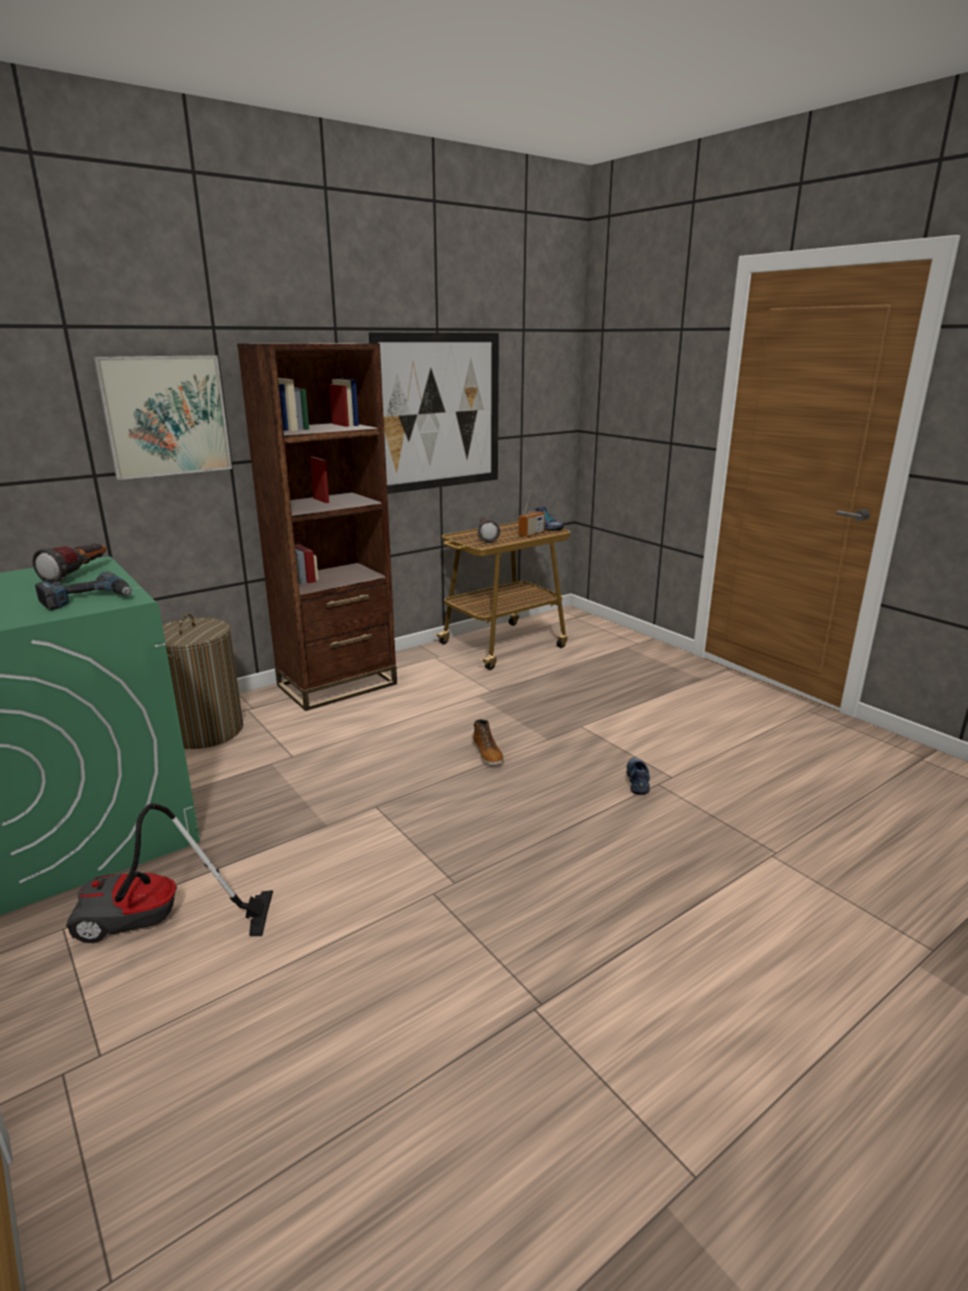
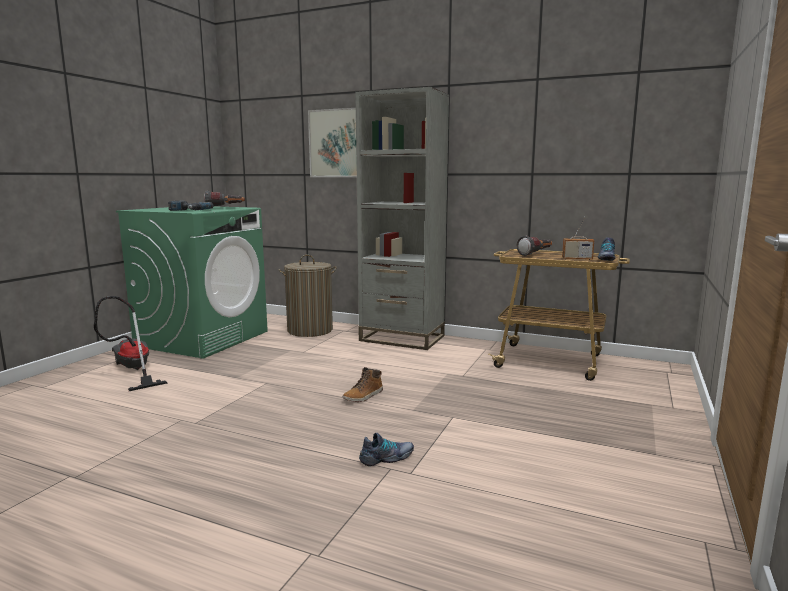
camera: 60 degrees right, 10 degrees down
(337, 685) = (402, 338): brown bookcase -> grey bookcase
(438, 412) = (530, 147): picture -> none

